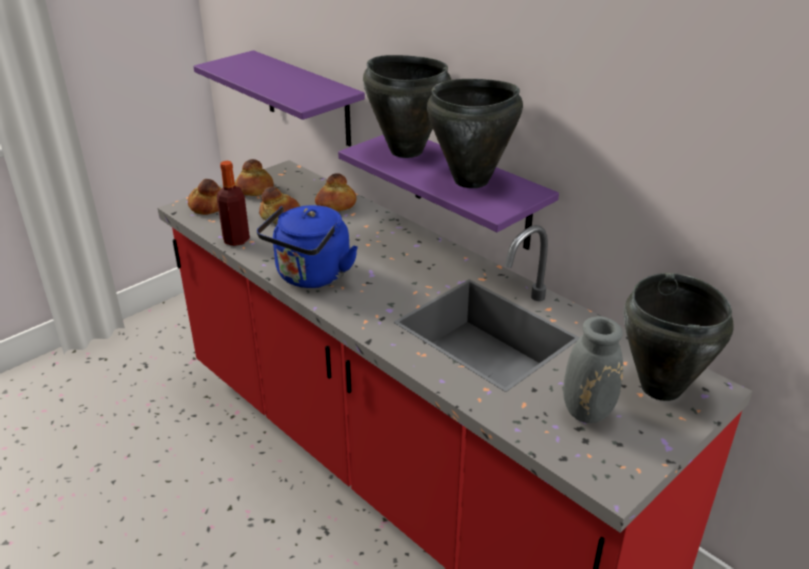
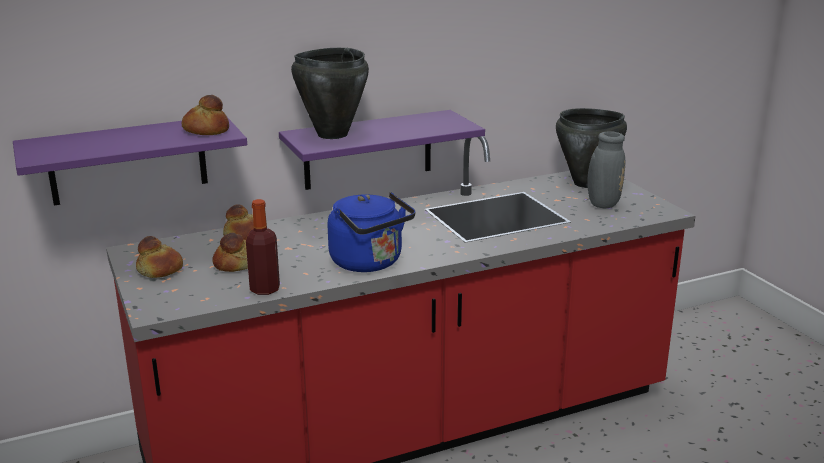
camera: 70 degrees left, 10 degrees down
(209, 206) = (168, 297): bread -> bread (206, 130)
(471, 181) = (410, 125): black cooking pot -> none

